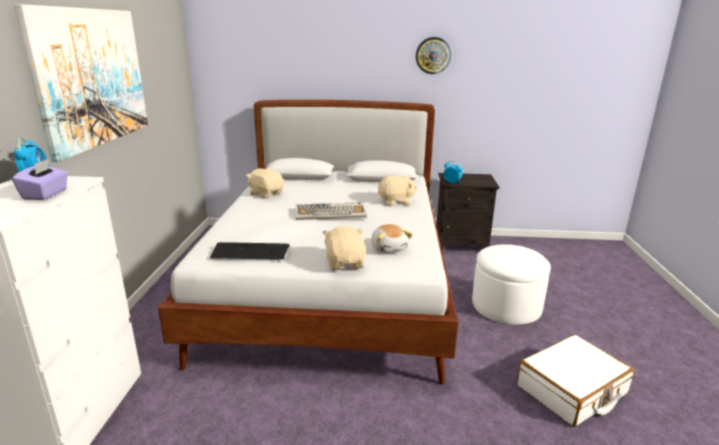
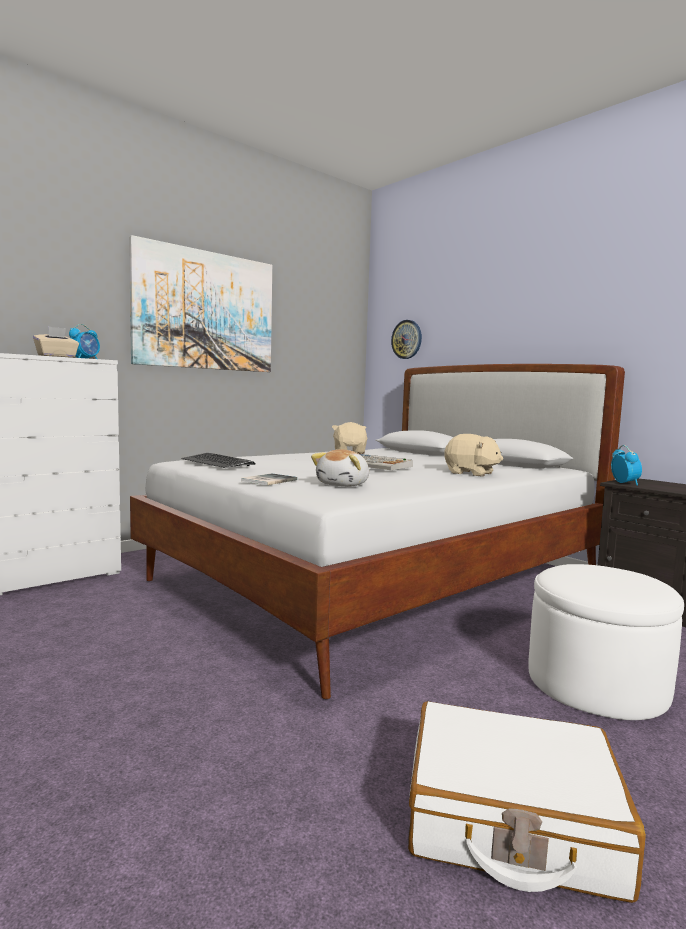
camera: 45 degrees right, 15 degrees down
(46, 194) = (57, 356): purple tissue box -> beige tissue box
(345, 263) = (267, 480): beige plush toy -> book
(433, 55) = (629, 294): wall clock -> wall clock (407, 339)

